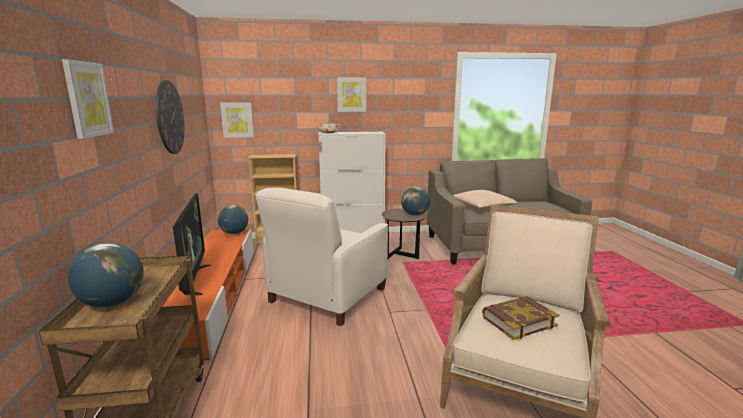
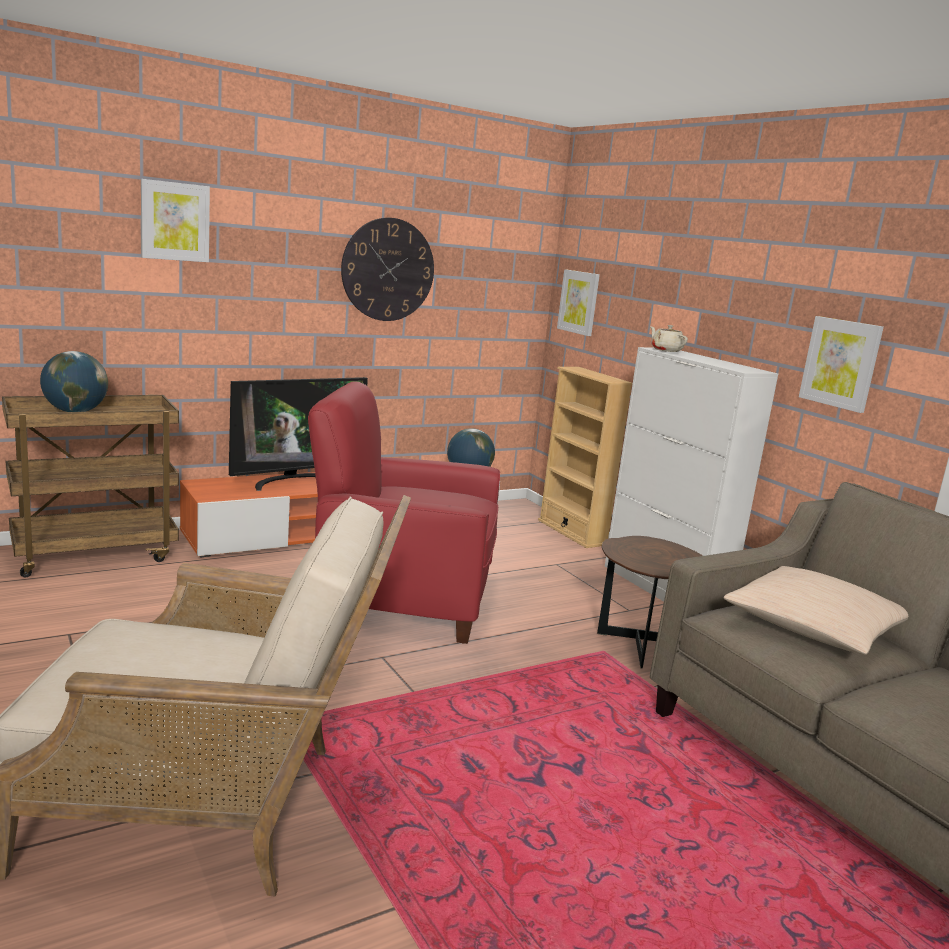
camera: 65 degrees right, 0 degrees up
(327, 296) = (402, 599): white armchair -> red armchair
(351, 94) = (743, 278): picture -> picture (841, 363)
(415, 215) = (663, 564): globe -> none
(518, 321) = (162, 654): book -> none

